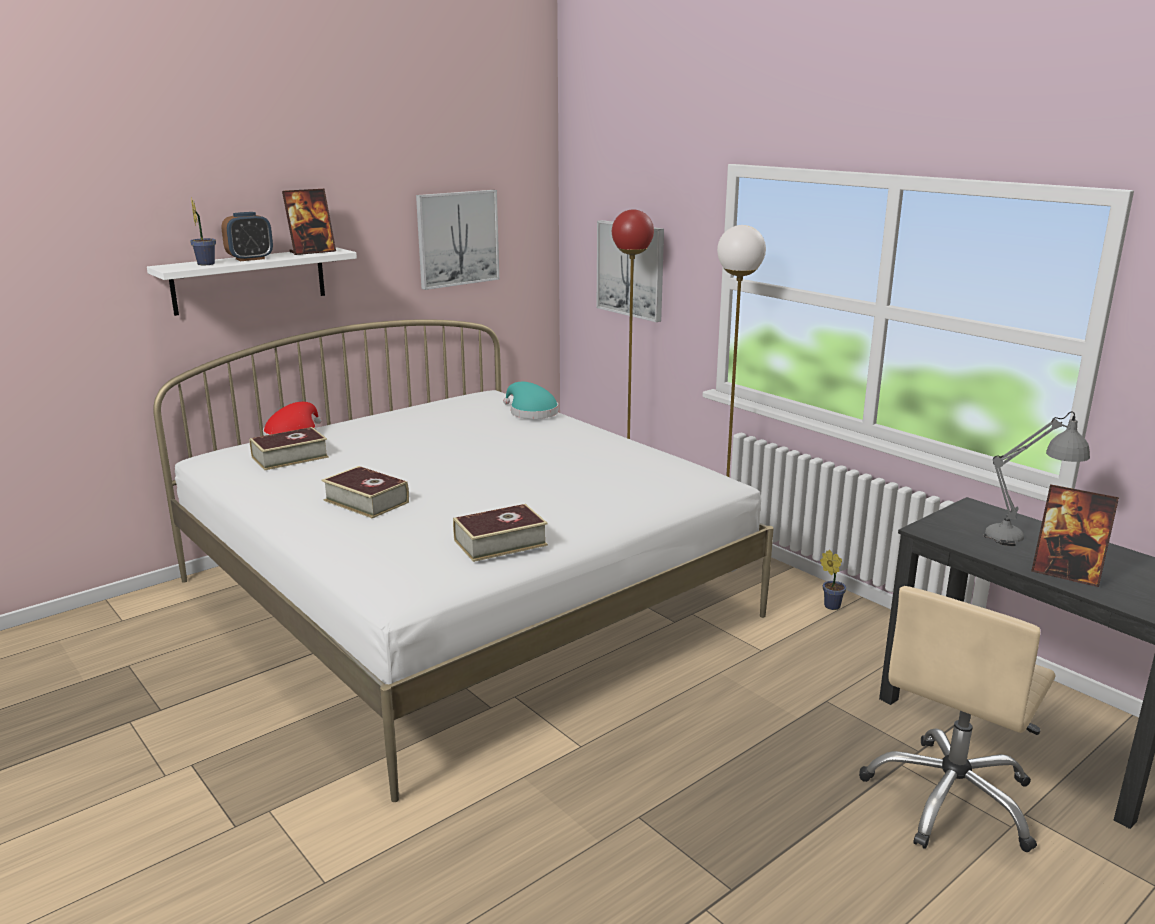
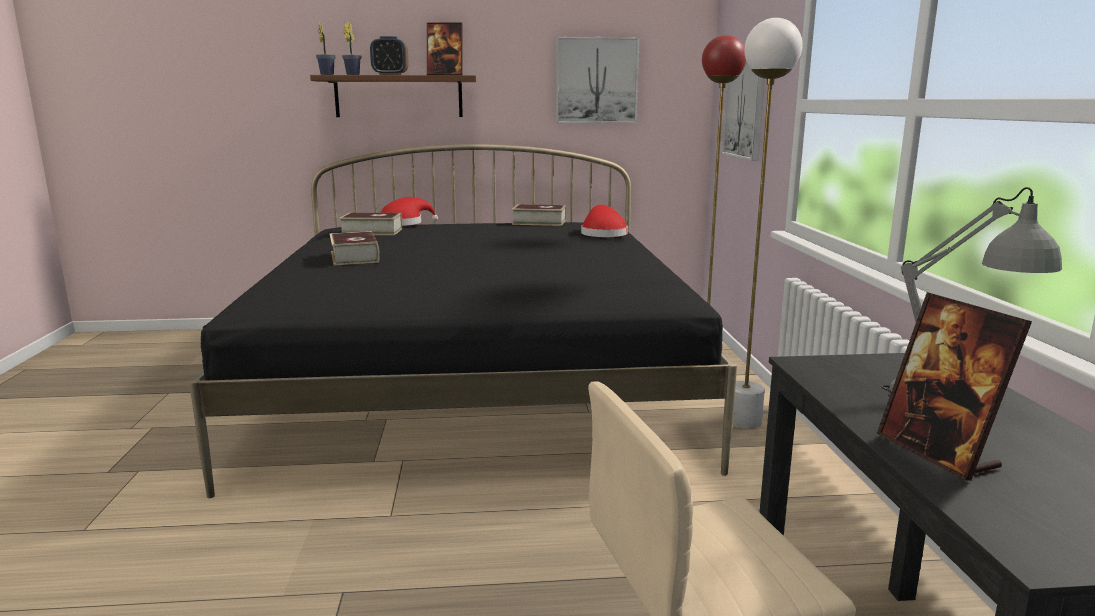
camera: 35 degrees right, 5 degrees down
(249, 280) = (399, 96): white shelf -> brown shelf
(463, 598) = (477, 383): white bed -> black bed
(500, 542) = (378, 293): book -> book (539, 222)
(531, 412) = (602, 234): turquoise hat -> red hat
(830, 605) = (820, 488): potted plant -> potted plant (327, 75)

